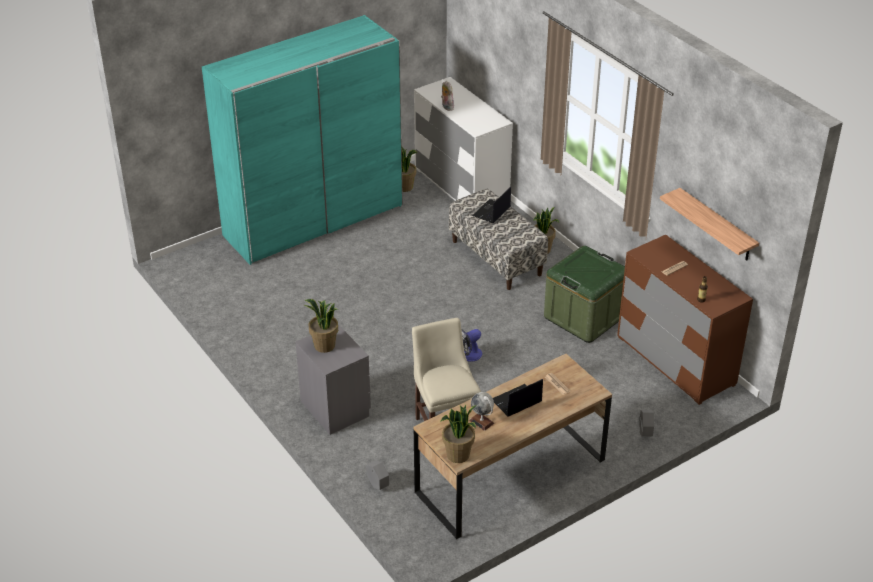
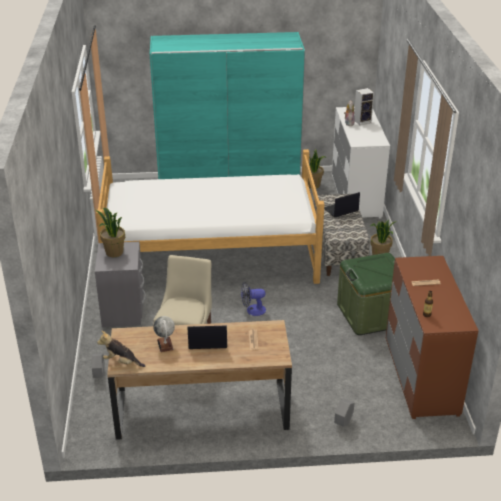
camera: 30 degrees right, 5 degrees down
(370, 311) = (211, 256): none -> bed
(458, 455) = (121, 362): potted plant -> plush toy
(459, 100) = (362, 121): none -> speaker
(716, 225) = (470, 251): shelf -> none

